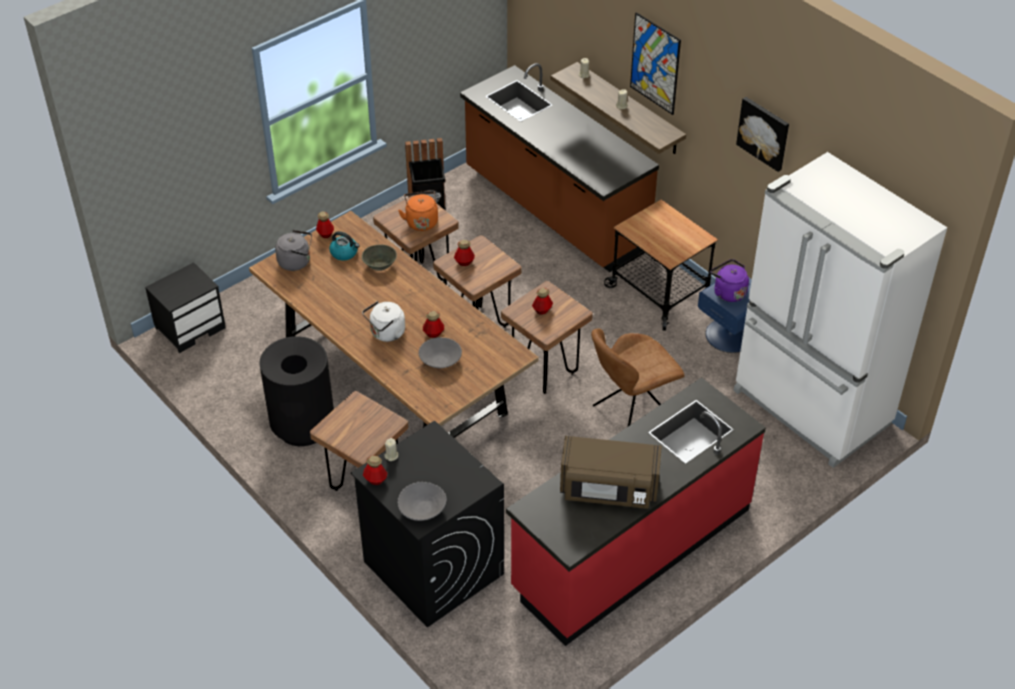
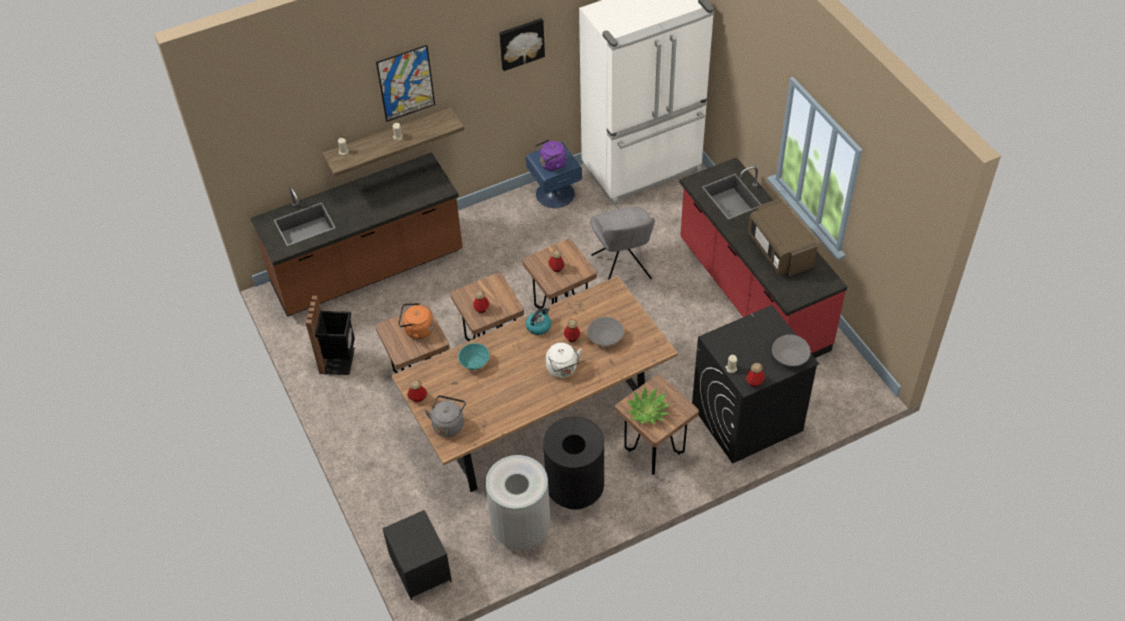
camera: 75 degrees left, 5 degrees up
(247, 392) = (520, 528): none -> grey trash can
(344, 253) = (449, 386): kettle -> kettle (538, 326)
(351, 419) = (647, 411): none -> potted plant
(379, 265) = (474, 363): grey bowl -> turquoise bowl
(608, 489) = (779, 251): brown microwave -> brown microwave turned 135 degrees clockwise
(631, 415) = (622, 269): brown chair -> grey chair
(660, 293) = (494, 224): cart -> none

